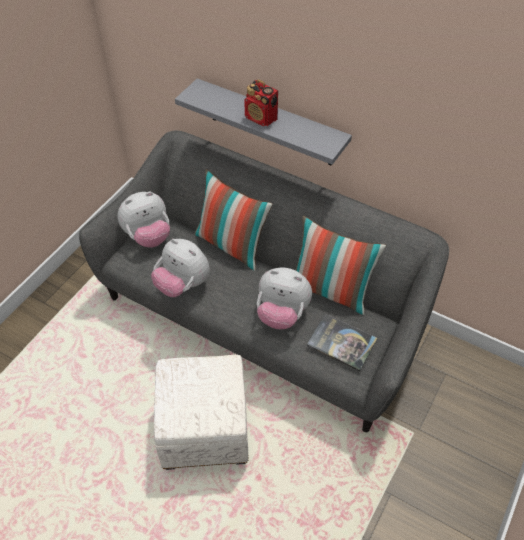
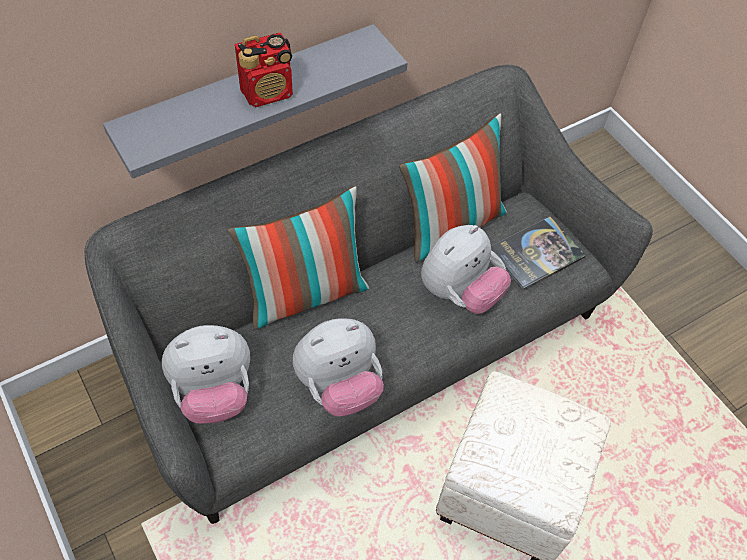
camera: 65 degrees left, 5 degrees up
(148, 236) = (214, 392): plush toy -> plush toy turned 75 degrees clockwise

